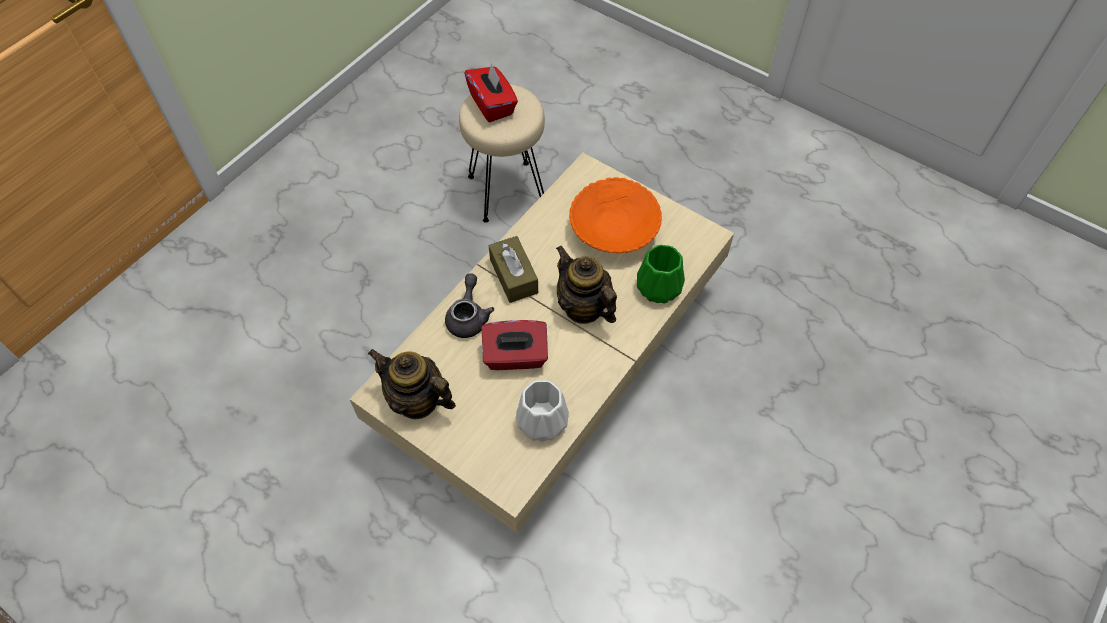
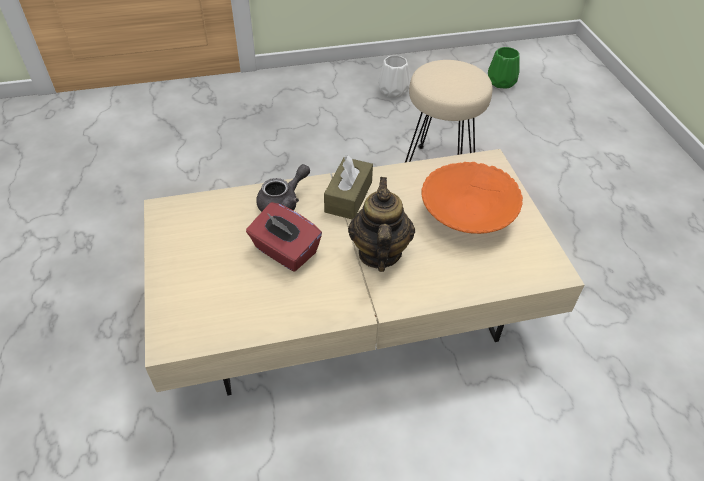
camera: 40 degrees right, 10 degrees down
(417, 400) = (182, 231): teapot -> none
(492, 105) = (448, 72): red tissue box -> none
(542, 423) = (248, 313): white vase -> white vase (392, 91)
(659, 287) = (463, 281): green vase -> green vase (502, 82)

